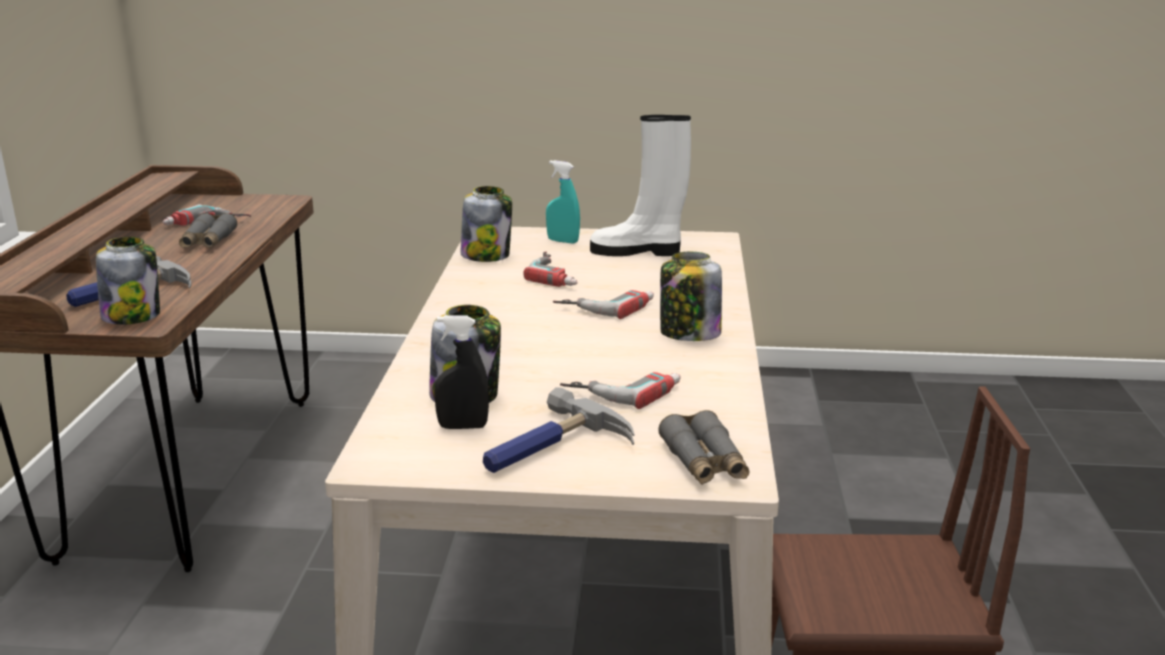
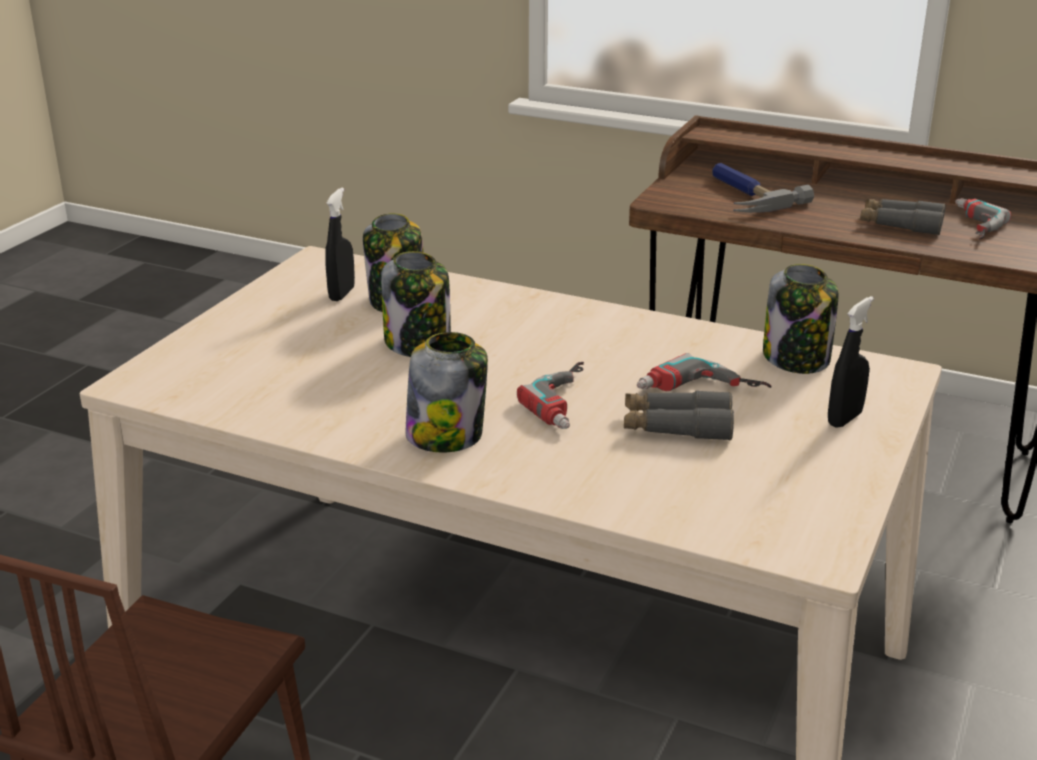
camera: 110 degrees right, 5 degrees up
(132, 316) = (684, 196): jar -> jar (418, 344)
(551, 449) = (266, 320): hammer -> none
(563, 241) = (844, 419): turquoise spray bottle -> black spray bottle
(622, 389) = (343, 369): power drill -> none
(638, 251) = (776, 468): white boot -> none
(704, 462) = (171, 376): grey binoculars -> grey binoculars (677, 427)

